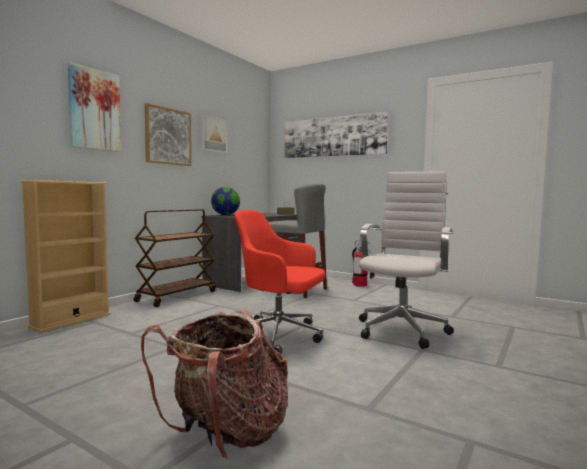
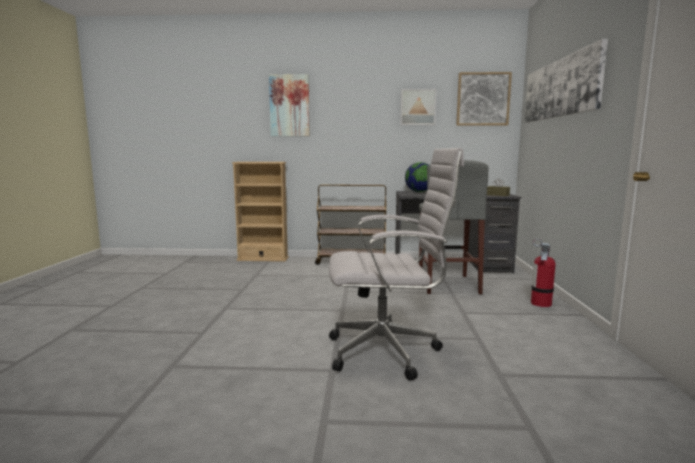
camera: 60 degrees right, 5 degrees up
(168, 136) = (359, 117): picture -> picture (483, 99)
(226, 434) = (121, 333): backpack -> none
(278, 336) = (298, 309): red office chair -> none

